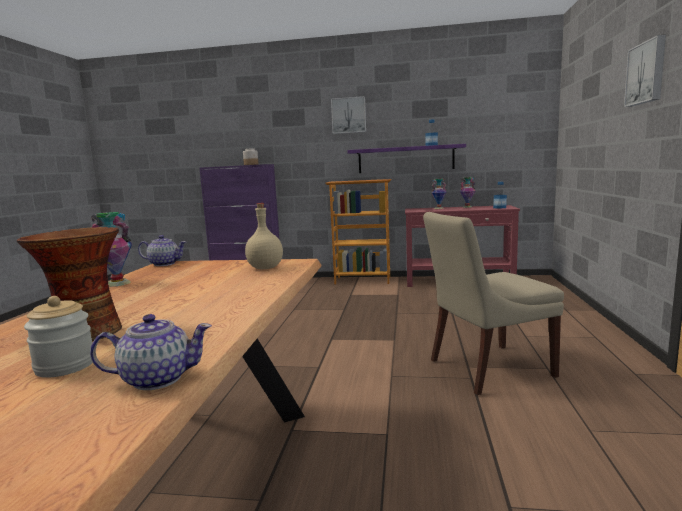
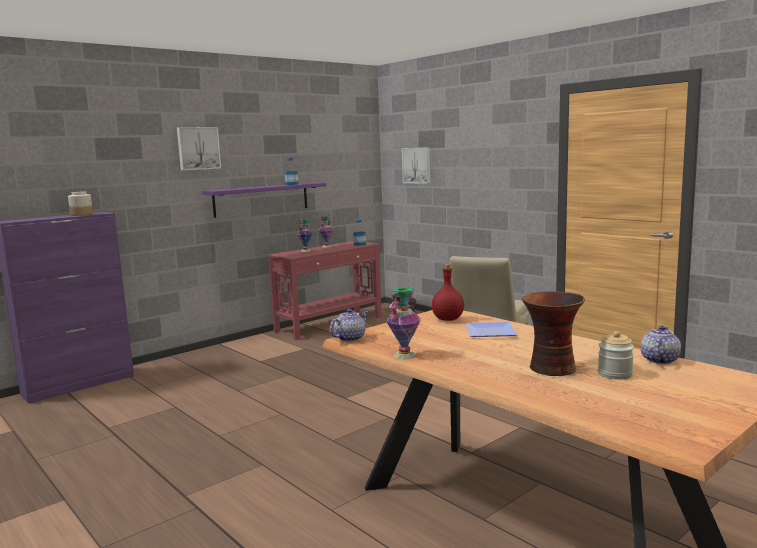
camera: 50 degrees left, 0 degrees up
(227, 286) = (489, 333): none -> plate
(265, 268) = (448, 319): beige bottle -> red bottle
(363, 280) = (234, 345): bookcase -> none
(647, 73) = (508, 143): picture -> picture (417, 165)

